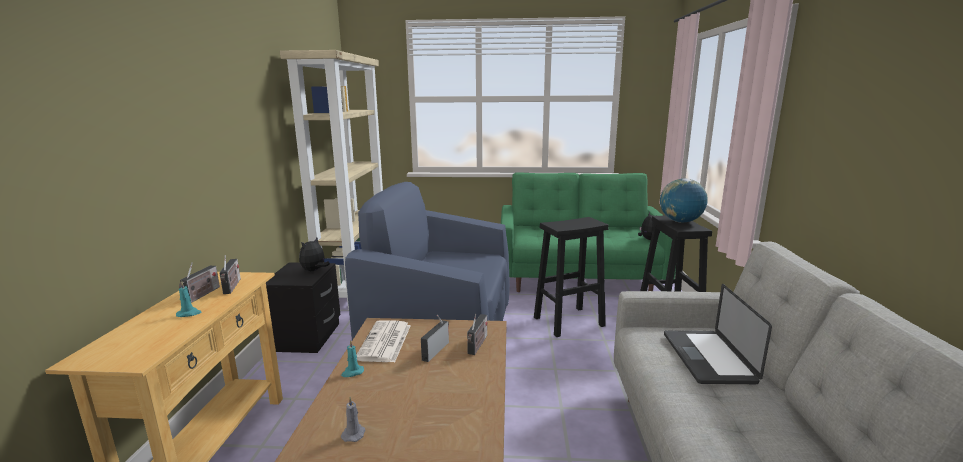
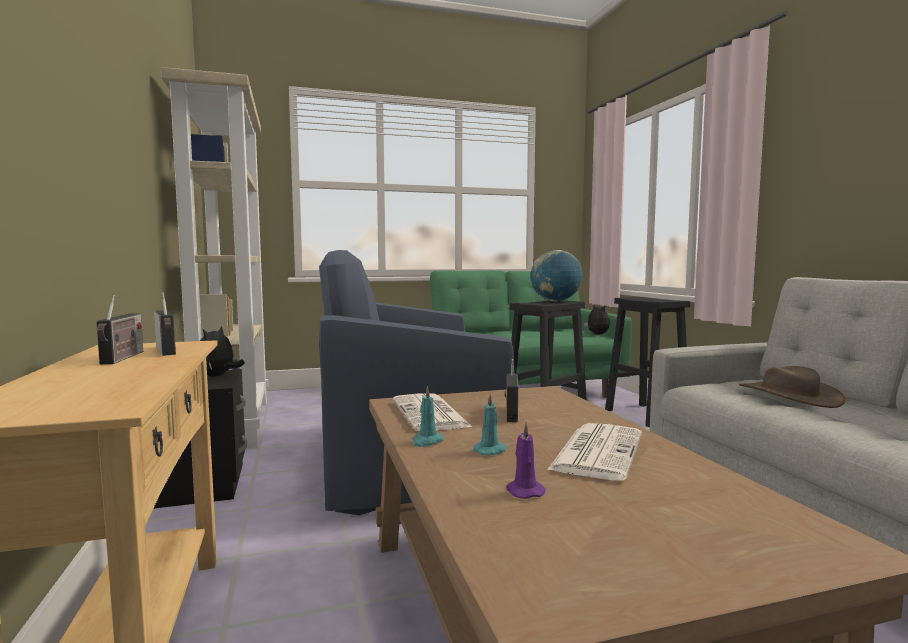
camera: 20 degrees left, 10 degrees down
(189, 313) = (130, 370): turquoise candle -> turquoise candle (491, 450)
(354, 433) = (524, 491): grey candle -> purple candle
(440, 405) = (597, 451): none -> newspaper
(477, 345) = (556, 404): radio -> none
(680, 221) = (649, 299): globe -> globe (555, 301)
(707, 357) = (789, 395): laptop -> brown hat

